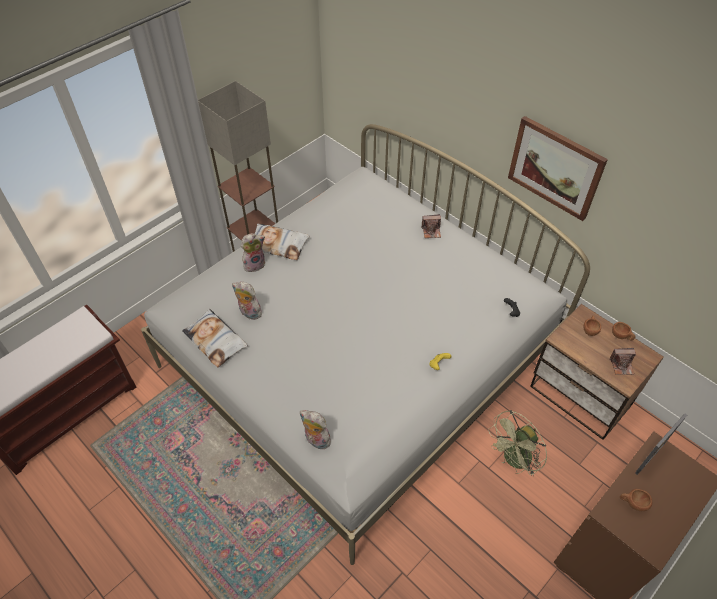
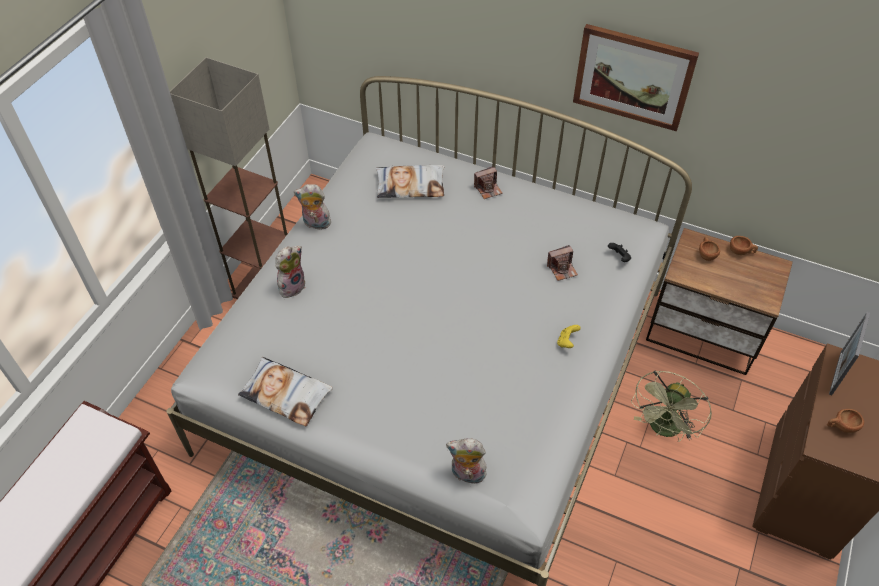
camera: 20 degrees left, 0 degrees up
(249, 313) = (313, 348): plush toy -> plush toy (315, 224)
(278, 244) = (310, 253): pillow -> pillow (410, 185)
(621, 365) = (755, 284): camera -> camera (562, 269)

